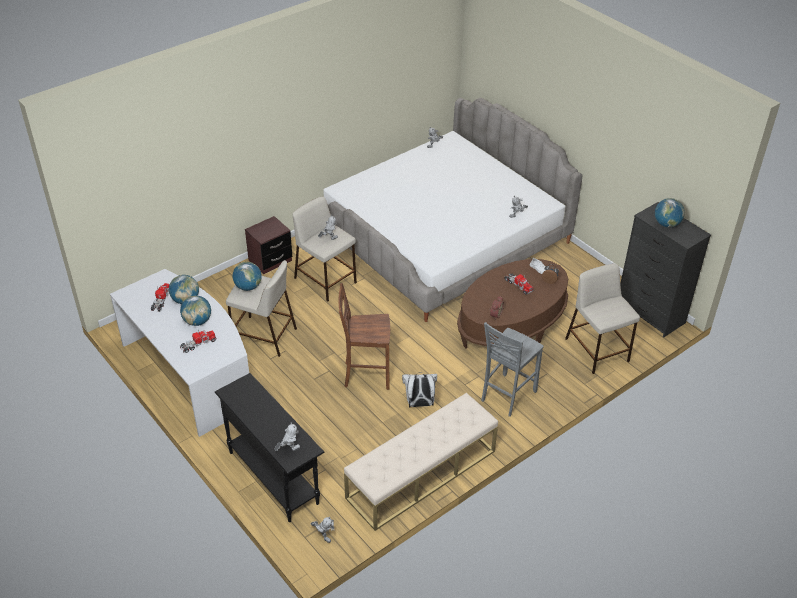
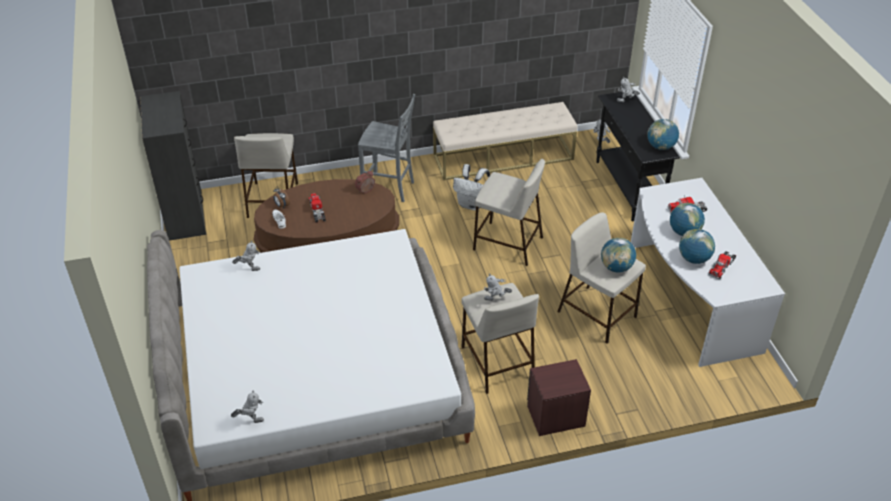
camera: 155 degrees left, 0 degrees up
(365, 374) = (507, 243): brown chair -> beige stool
(506, 396) = (389, 188): grey chair -> grey chair turned 45 degrees clockwise
(666, 224) = (166, 115): globe -> globe (660, 147)

